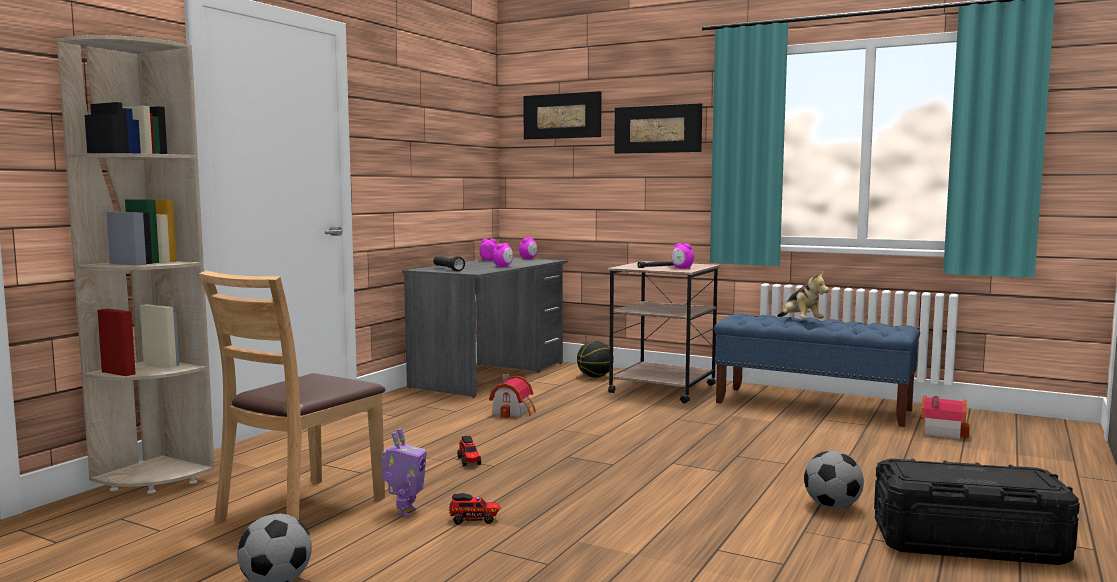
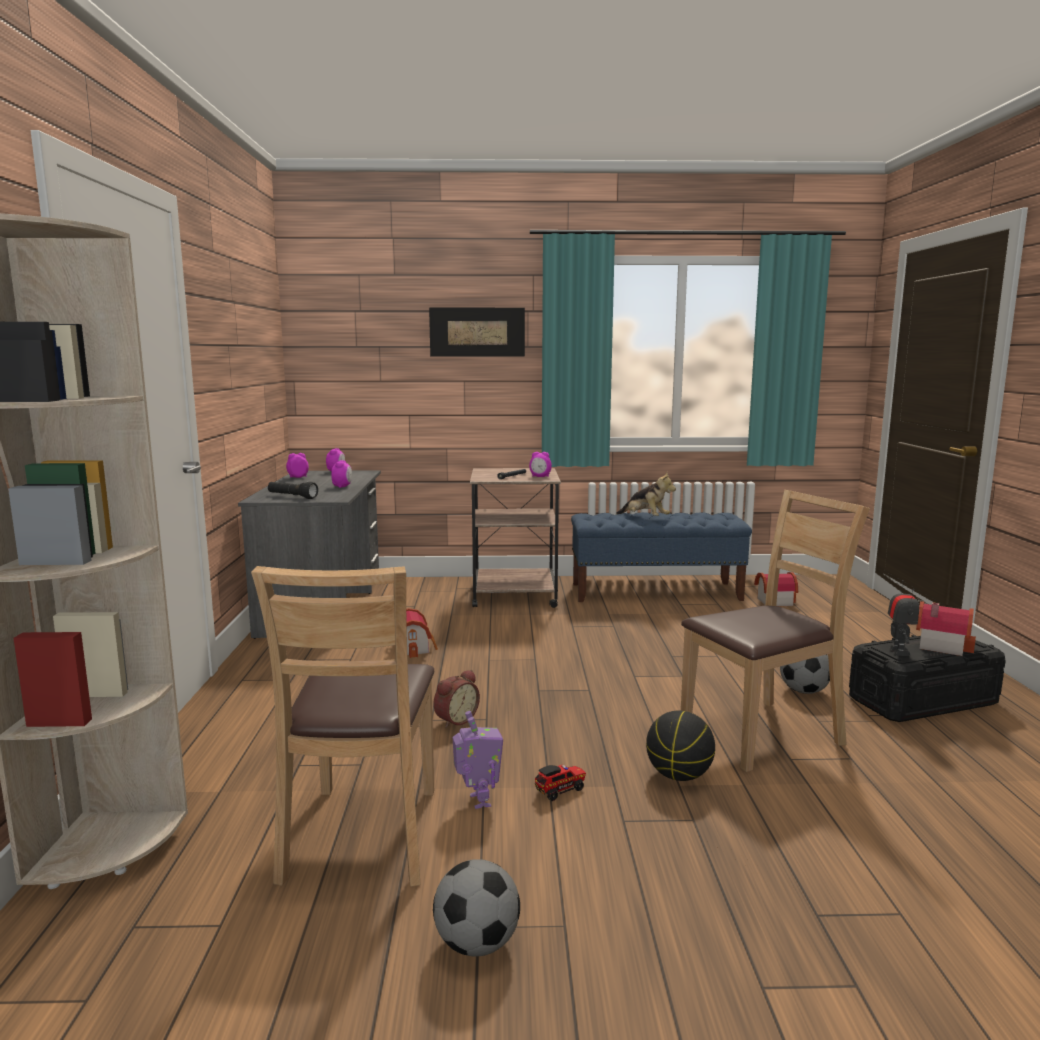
camera: 30 degrees left, 5 degrees up
(469, 461) = (455, 720): toy truck -> alarm clock
(562, 116) = (364, 313): picture -> none
(595, 377) = (433, 590): basketball -> basketball (679, 775)
(721, 527) = (762, 734): none -> brown chair
(920, 470) = (899, 651): none -> toy robot
(992, 475) = (940, 645): none -> toy house

